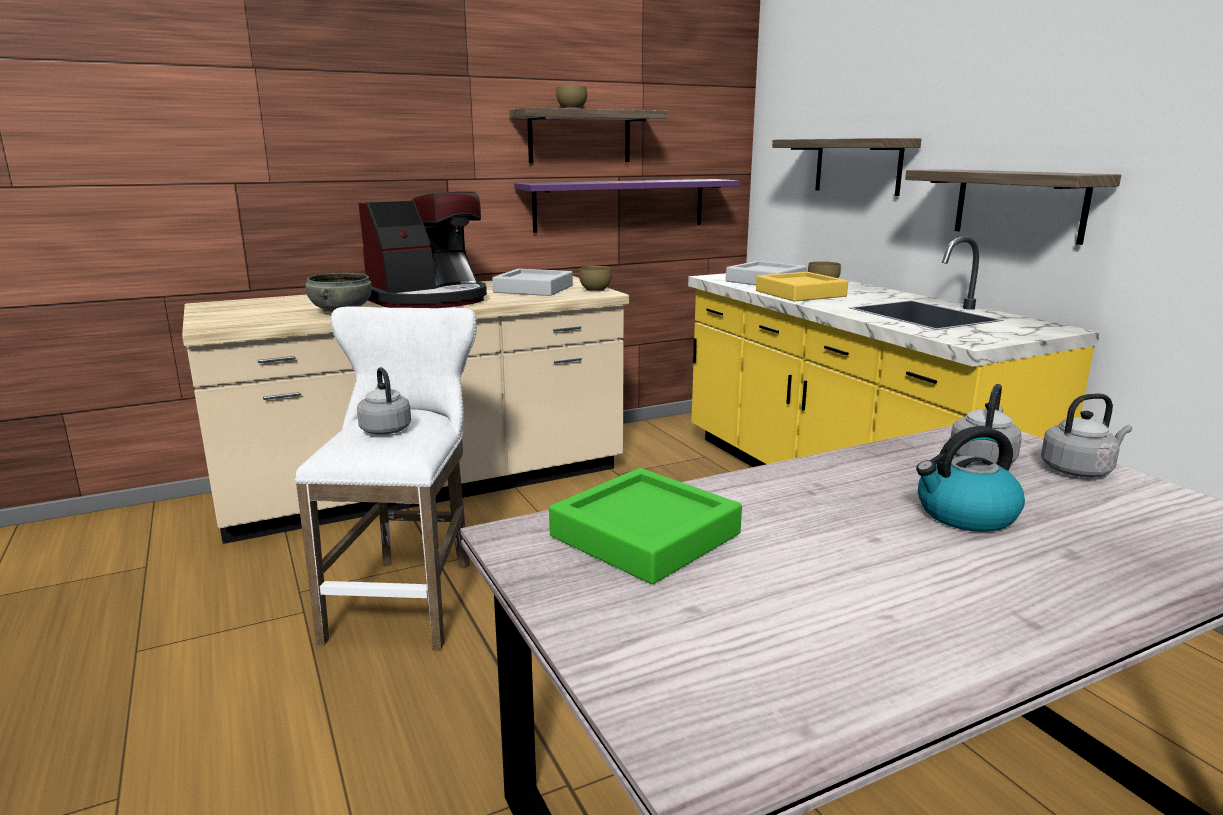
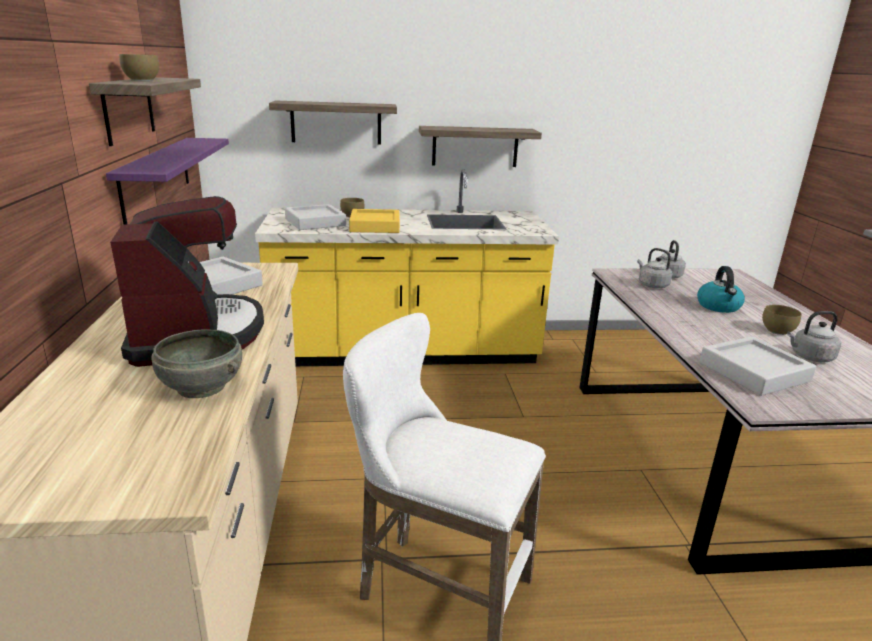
camera: 70 degrees left, 5 degrees up
(385, 429) = (466, 446): grey kettle -> grey kettle (809, 357)
(596, 290) = (260, 267): brown bowl -> brown bowl (776, 330)
(645, 535) = (753, 372): green tray -> grey tray

